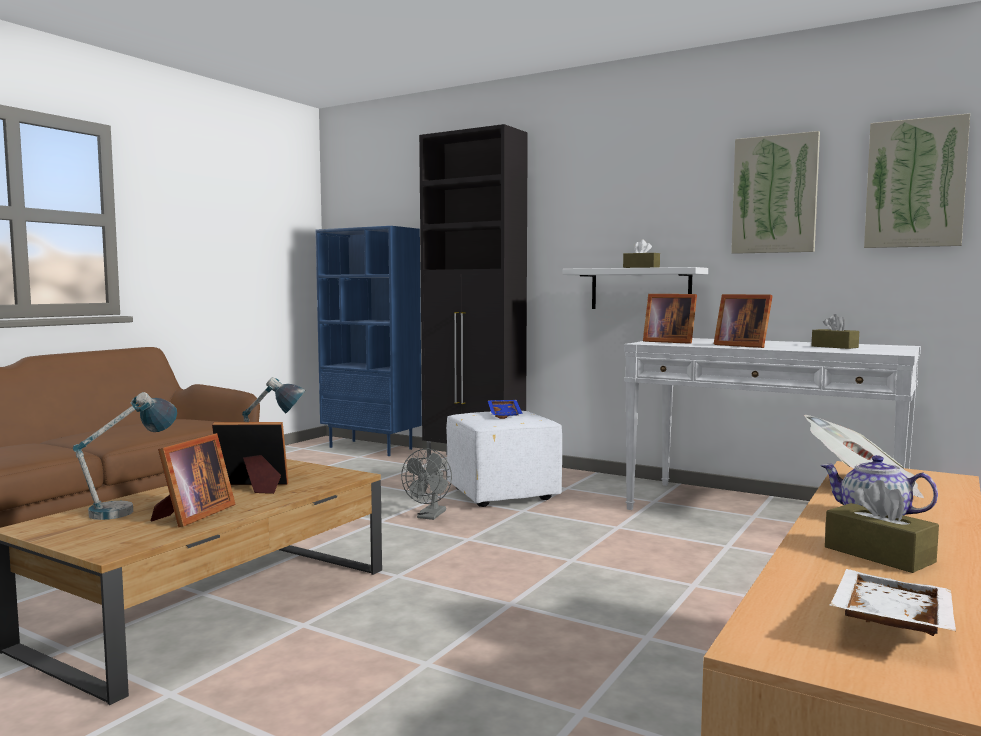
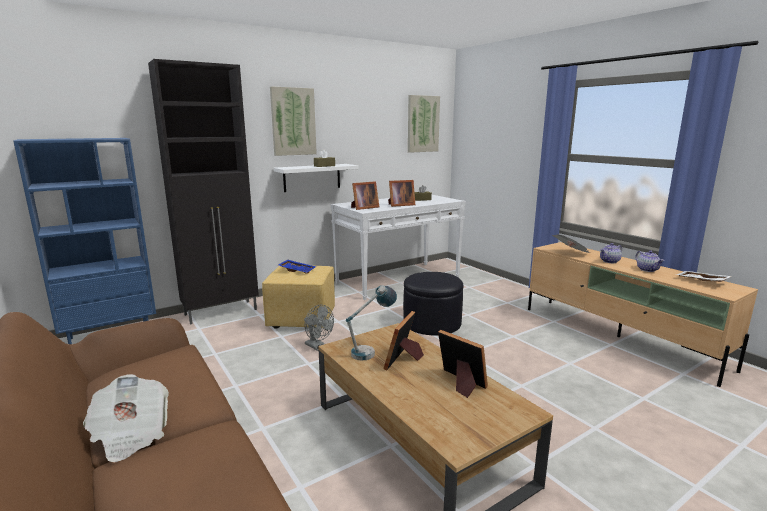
camera: 65 degrees left, 10 degrees up
(70, 437) = (130, 434): none -> newspaper
(130, 510) = (433, 405): table lamp -> none
(500, 494) = (301, 320): white ottoman -> yellow ottoman
(606, 563) = (432, 323): none -> black ottoman
(775, 194) = (374, 125): picture -> picture (293, 121)
(878, 554) = (647, 270): brown tissue box -> teapot

